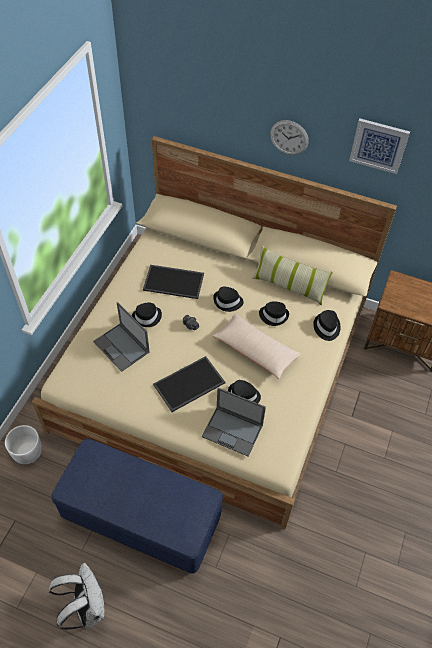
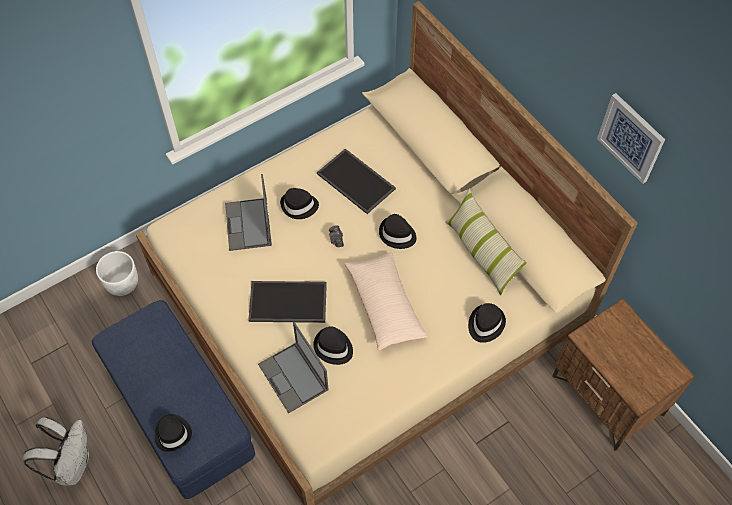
camera: 35 degrees right, 5 degrees up
(273, 315) = (436, 277): black hat -> black hat (173, 433)
(289, 137) = (544, 76): wall clock -> none

